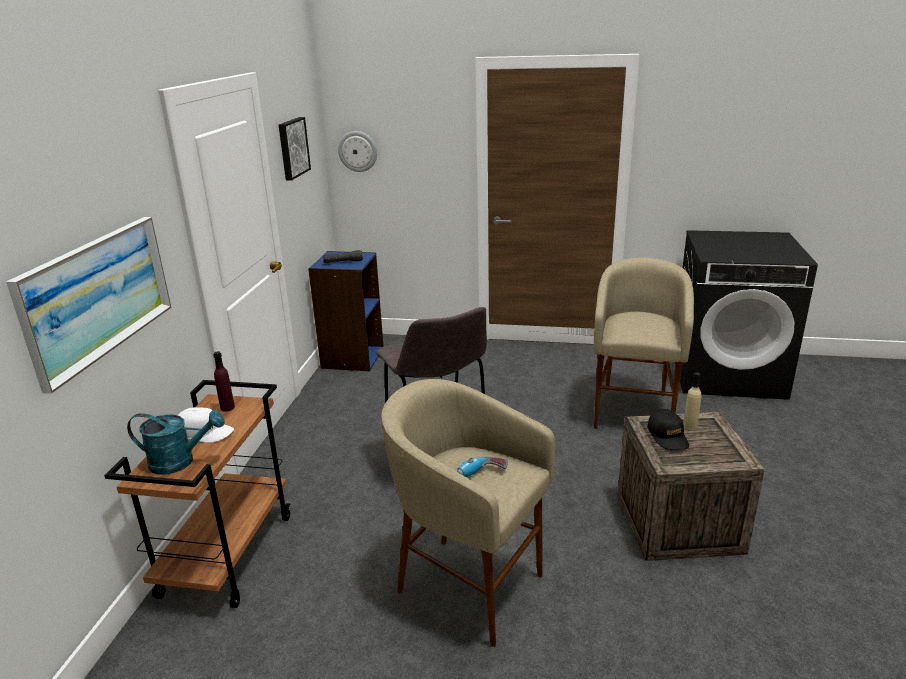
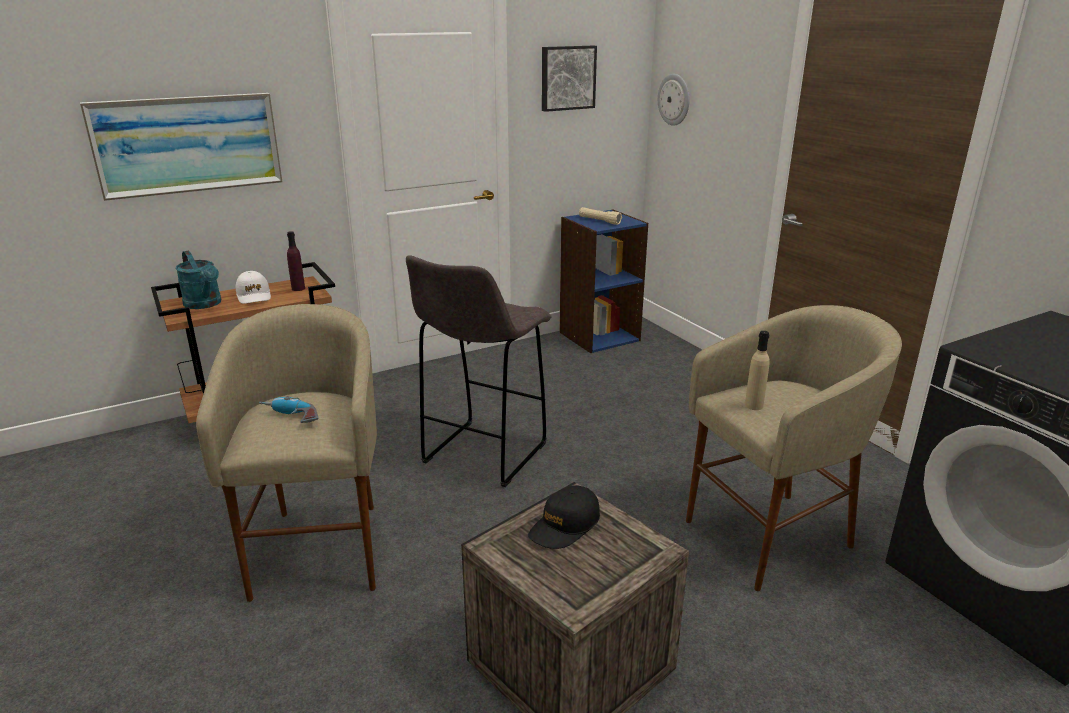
camera: 50 degrees right, 0 degrees up
(343, 262) = (599, 221): black flashlight -> beige flashlight
(690, 426) = (611, 536): beige bottle -> beige bottle (753, 405)

